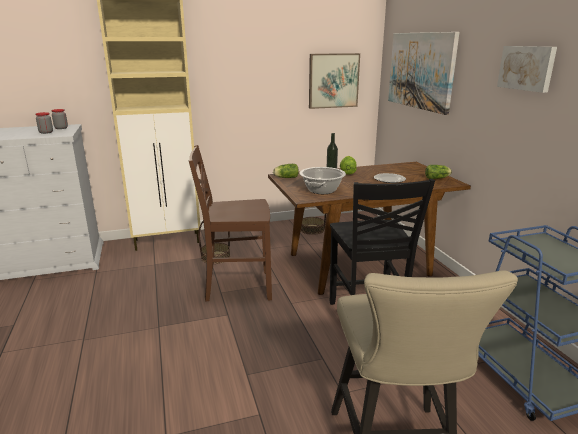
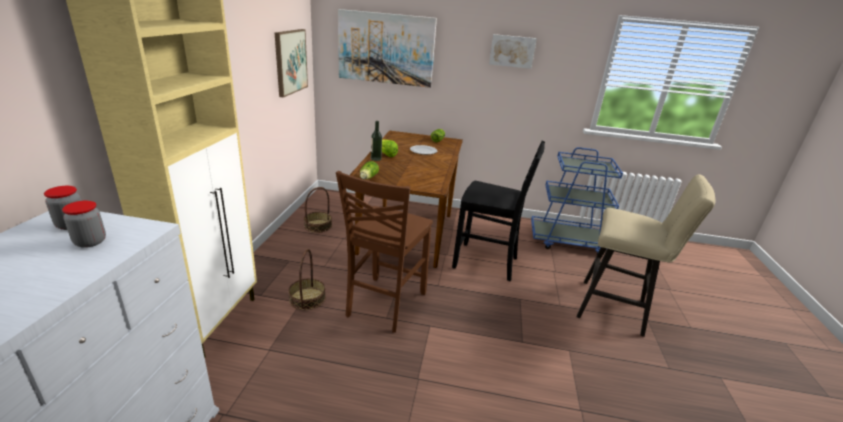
camera: 65 degrees left, 5 degrees up
(321, 190) = (422, 177): cooking pot -> none

